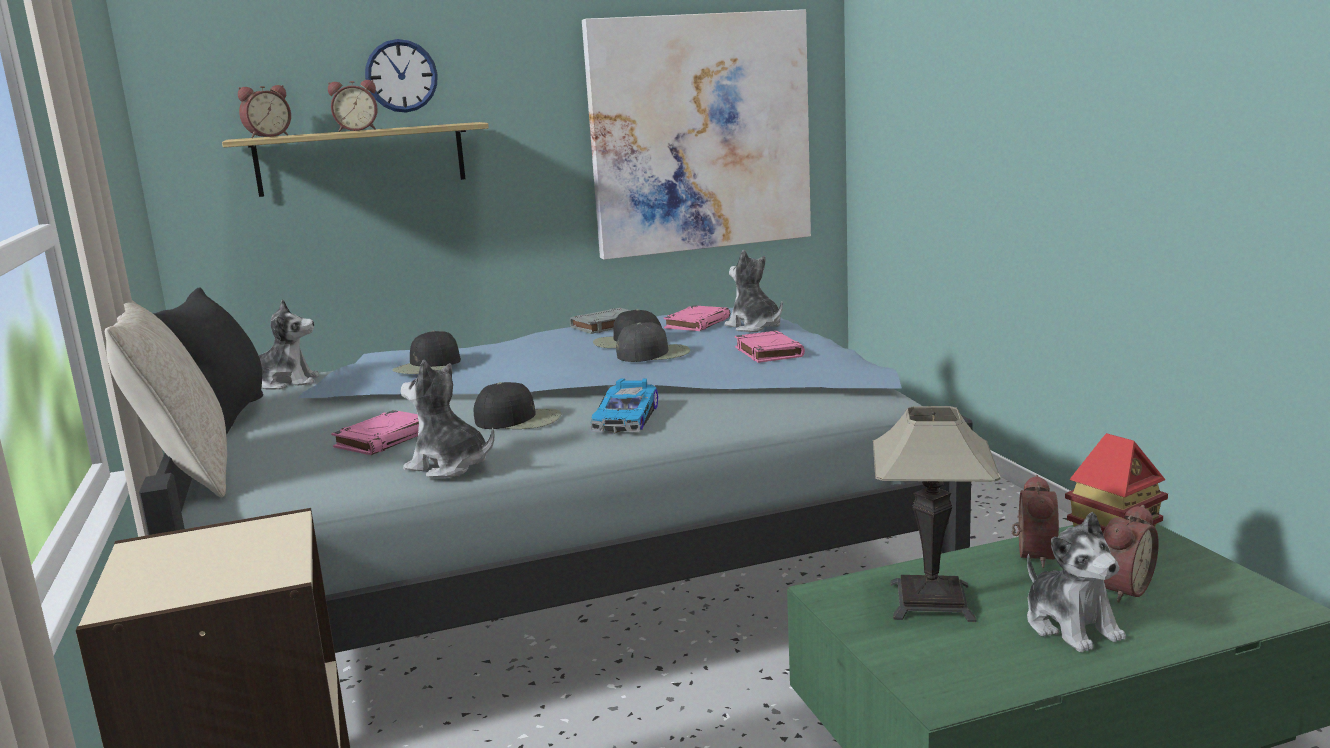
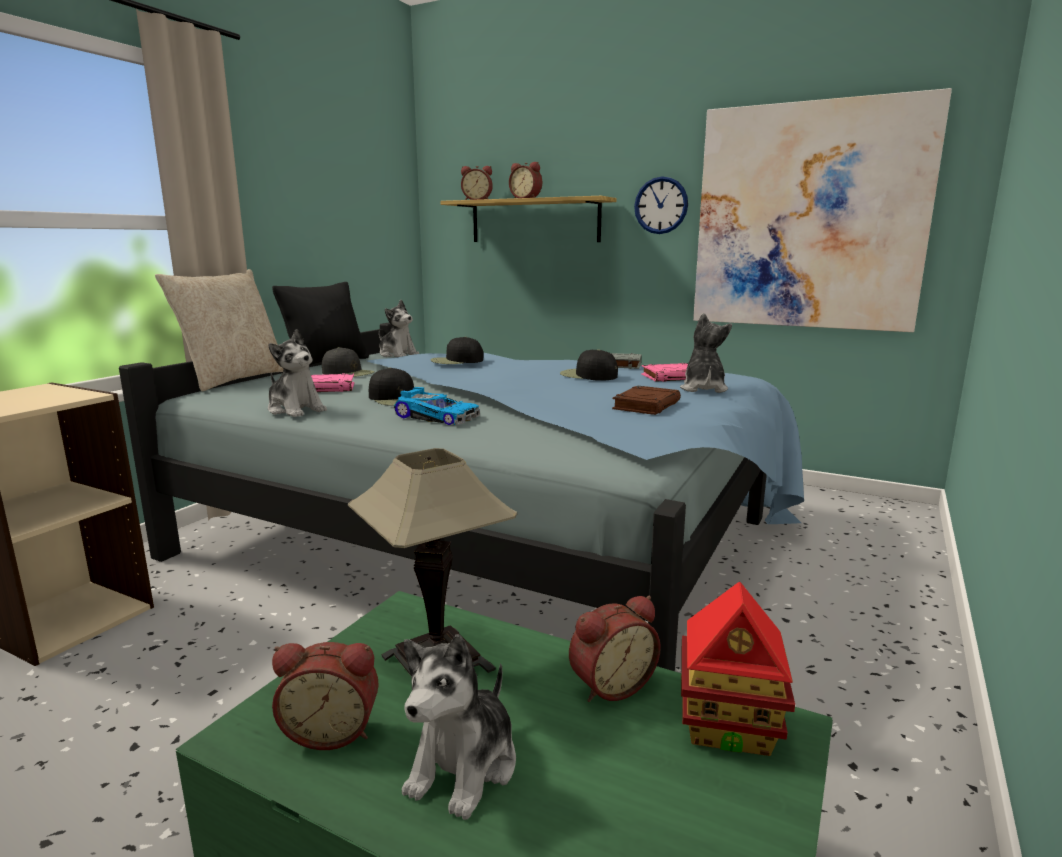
camera: 45 degrees right, 0 degrees up
(401, 76) = (567, 160): wall clock -> wall clock (661, 205)
(449, 466) = (296, 409): plush toy -> plush toy turned 150 degrees clockwise
(628, 418) = (438, 416): toy car -> toy car turned 120 degrees counterclockwise
(654, 354) = (573, 385): black cap -> black cap (348, 373)
(768, 352) = (646, 405): pink book -> brown book
(1119, 588) = (600, 773): alarm clock -> alarm clock (332, 730)

